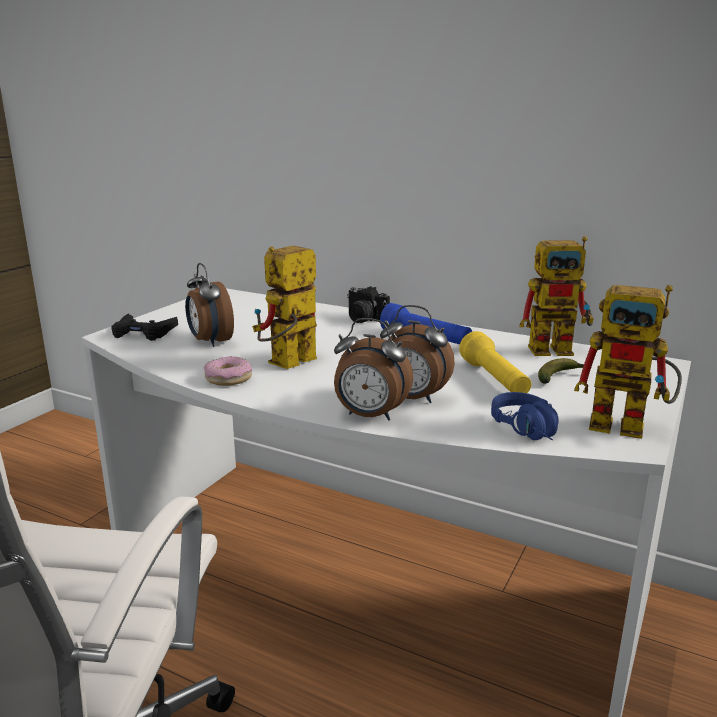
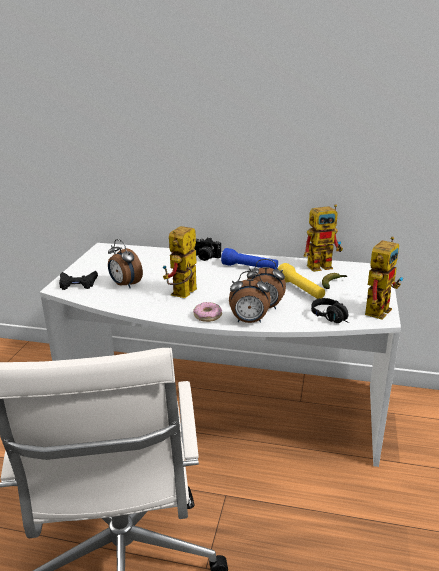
camera: 15 degrees left, 5 degrees up
(228, 378) = (155, 309): donut -> donut (208, 316)
(530, 431) = (333, 318): blue headphones -> black headphones
(630, 426) = (377, 308): toy robot -> toy robot turned 60 degrees counterclockwise

